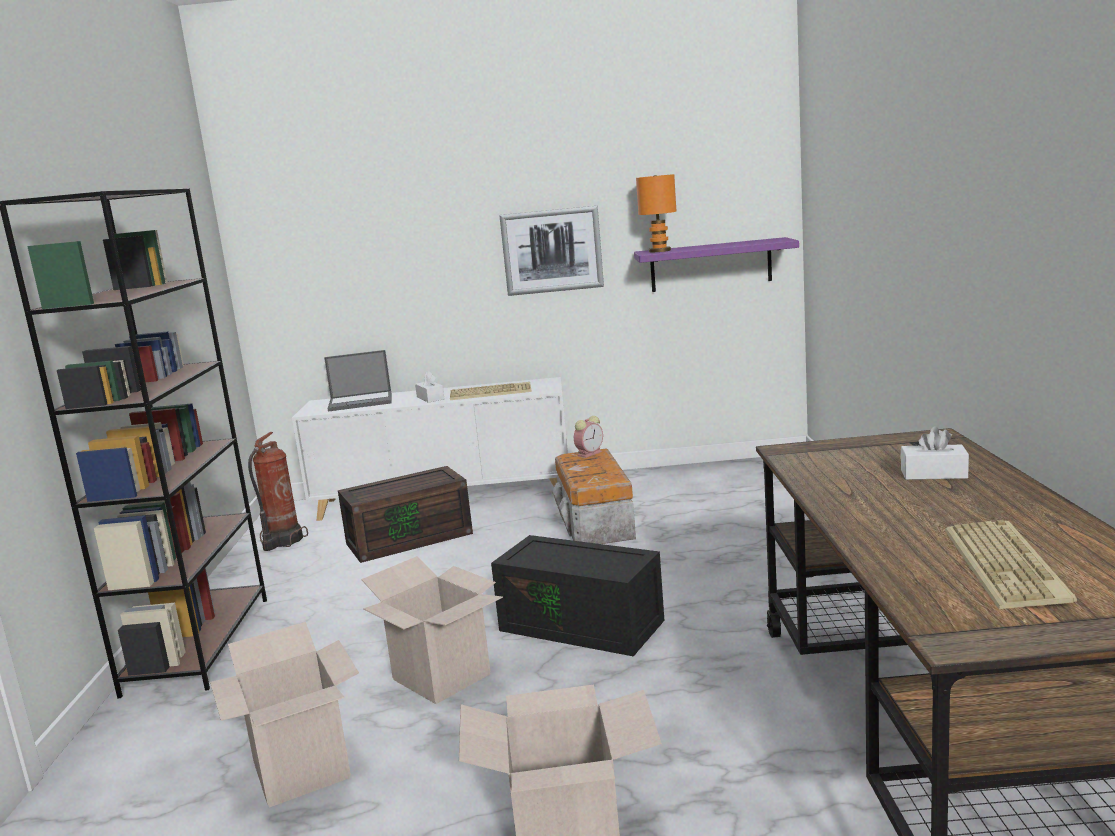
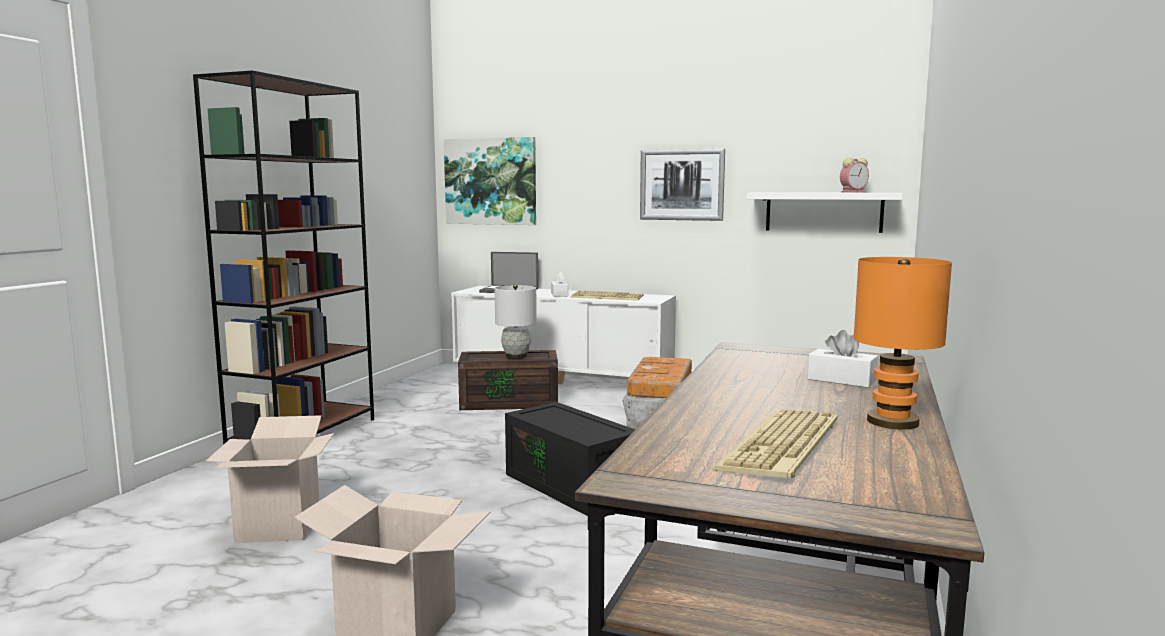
camera: 20 degrees right, 5 degrees down
(282, 541) = (423, 387): fire extinguisher -> none
(307, 269) = (491, 181): none -> picture
(412, 483) = (516, 356): none -> white table lamp
(441, 677) = (432, 494): cardboard box -> none
(590, 453) = (671, 359): alarm clock -> alarm clock (853, 192)
(660, 251) = (771, 192): orange table lamp -> orange table lamp (893, 422)
(710, 265) = (823, 212): purple shelf -> white shelf

